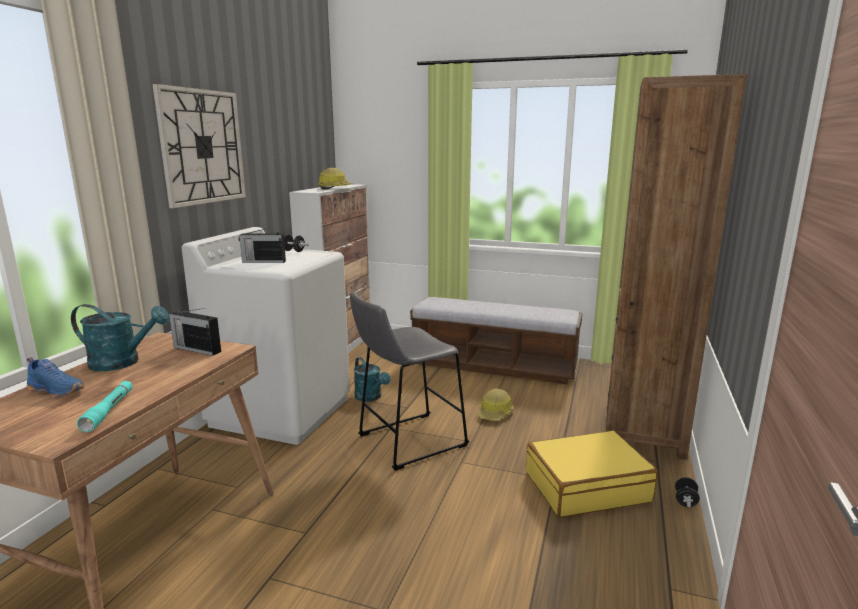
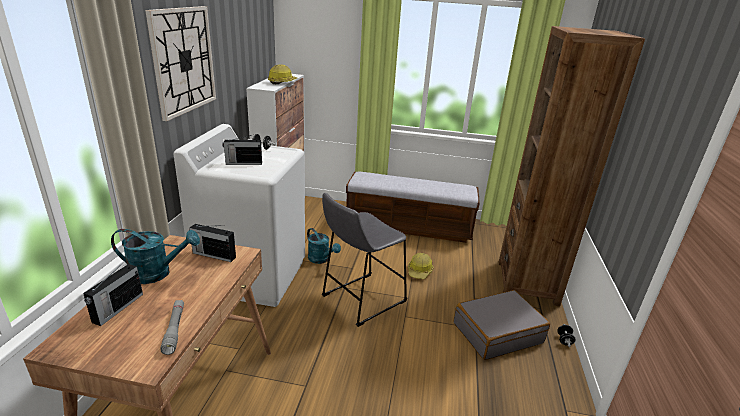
camera: 10 degrees left, 10 degrees up
(57, 390) = (117, 308): blue shoe -> radio
(109, 411) = (174, 330): turquoise flashlight -> grey flashlight
(586, 486) = (497, 332): yellow suitcase -> grey suitcase

